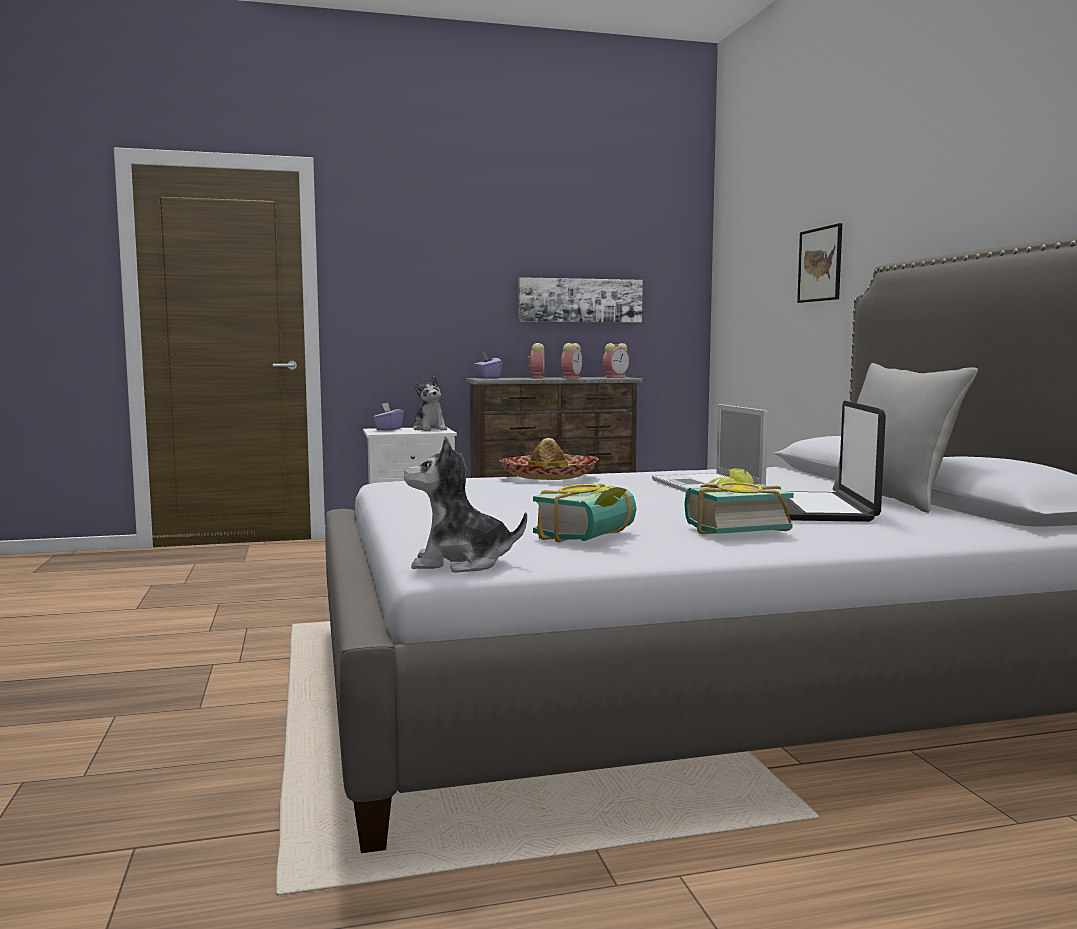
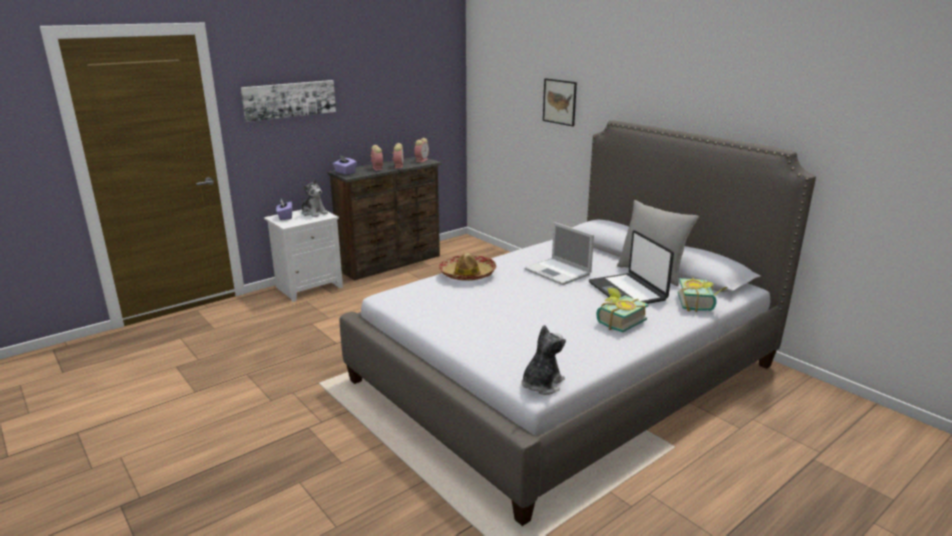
camera: 25 degrees left, 15 degrees up
(460, 563) = (541, 384): plush toy -> plush toy turned 150 degrees clockwise
(580, 300) = (392, 108): picture -> picture (289, 99)
(594, 537) = (568, 343): book -> book (700, 304)

